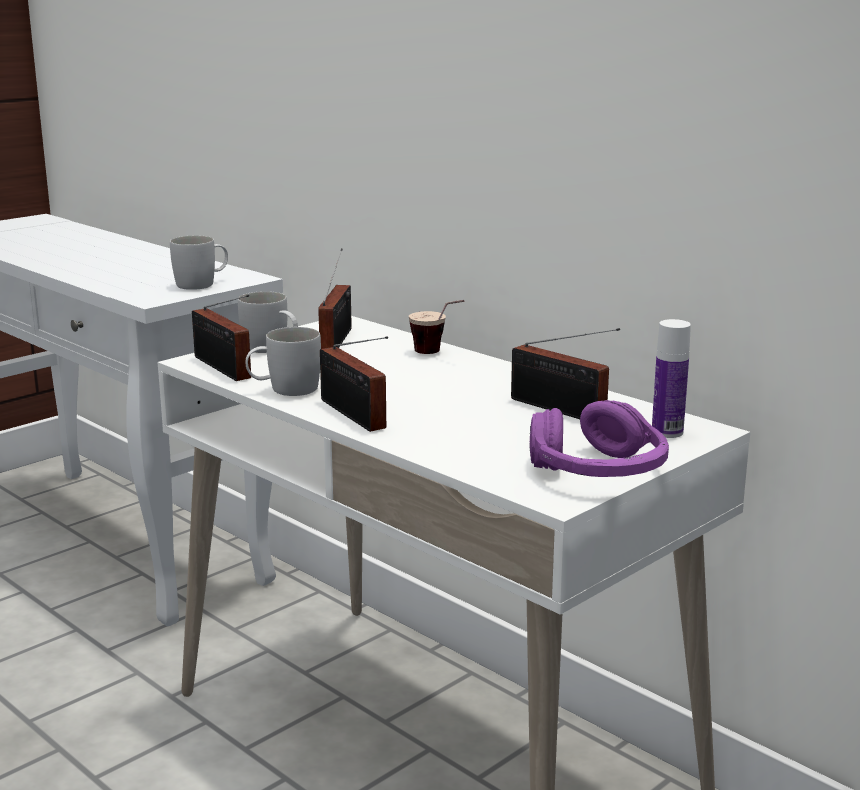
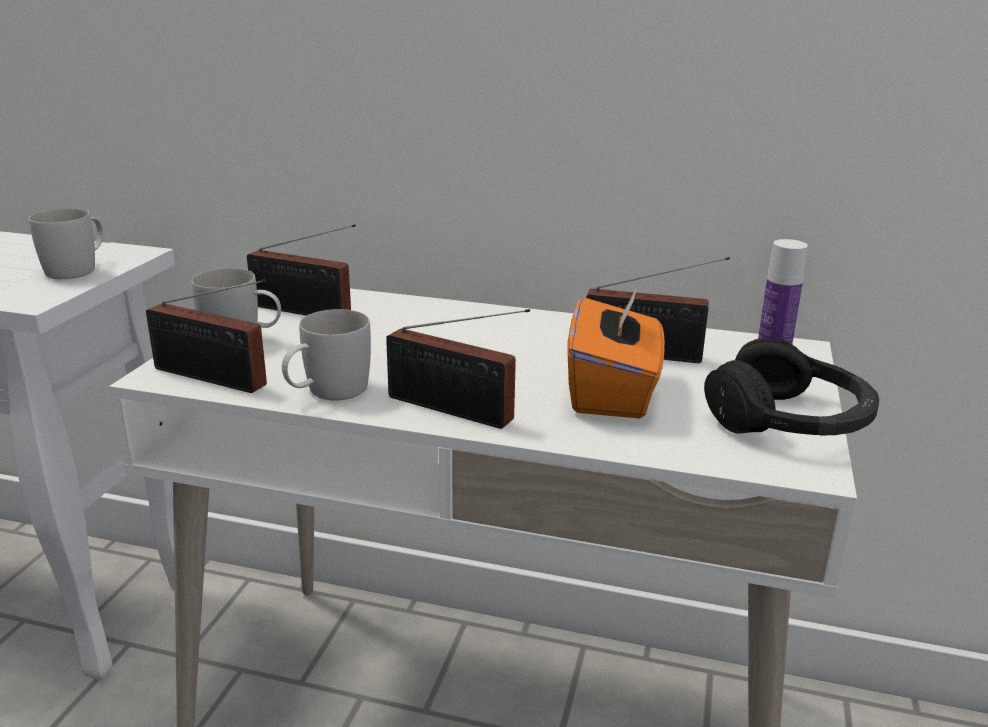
camera: 30 degrees left, 5 degrees up
(338, 339) = (305, 312): radio -> radio turned 135 degrees clockwise
(438, 354) = (438, 311): cup -> none
(487, 428) = (613, 392): none -> orange tissue box
(598, 471) = (789, 421): purple headphones -> black headphones

